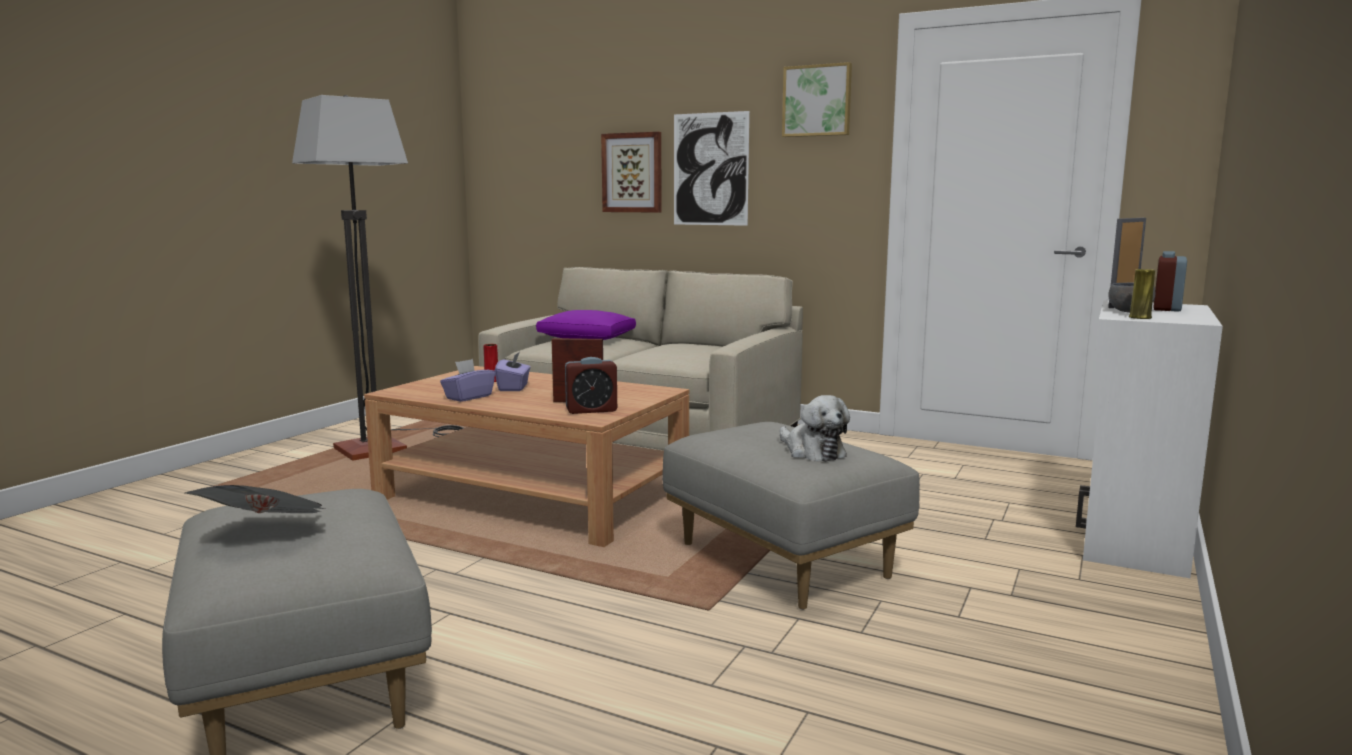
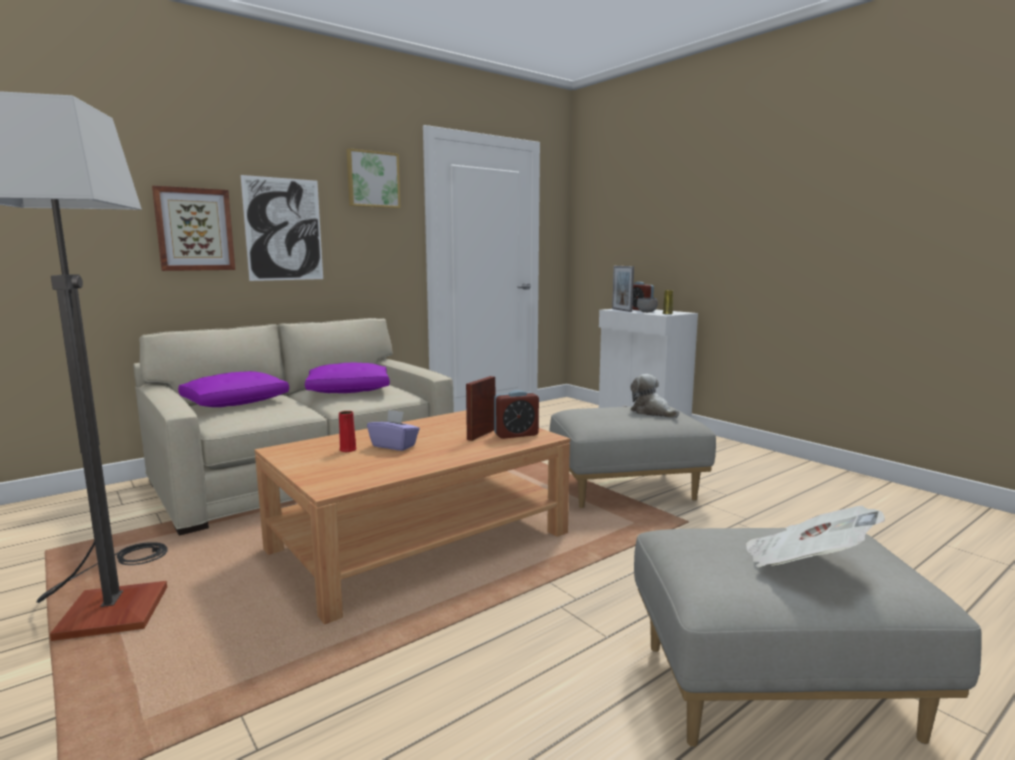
camera: 65 degrees left, 0 degrees up
(468, 397) = (410, 462): purple tissue box -> none
(591, 410) = (516, 434): alarm clock -> alarm clock turned 60 degrees clockwise
(675, 350) = (349, 390): none -> purple pillow
(812, 452) = (652, 412): plush toy -> plush toy turned 120 degrees counterclockwise

